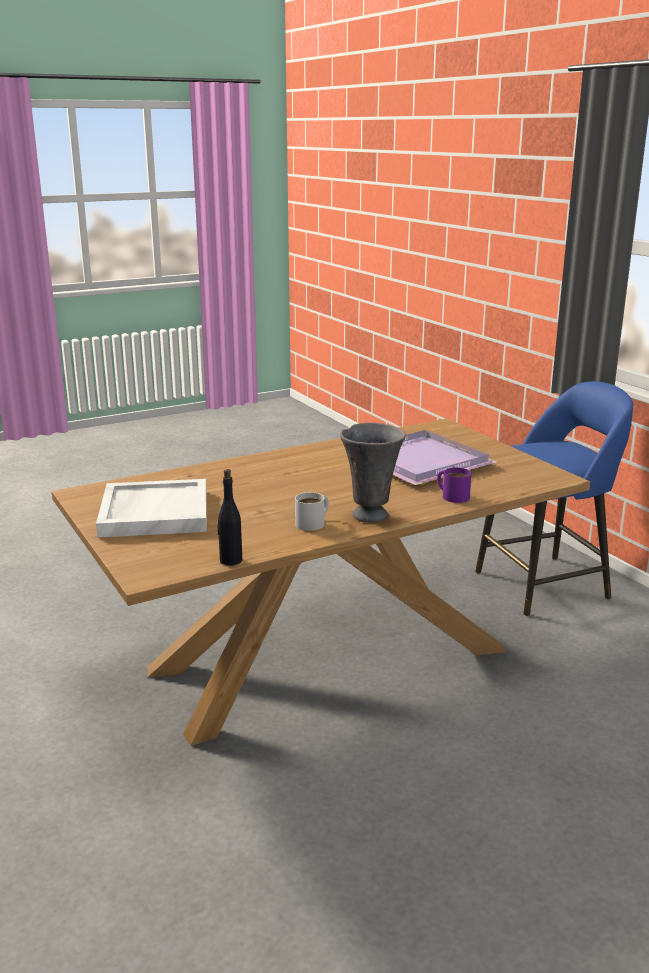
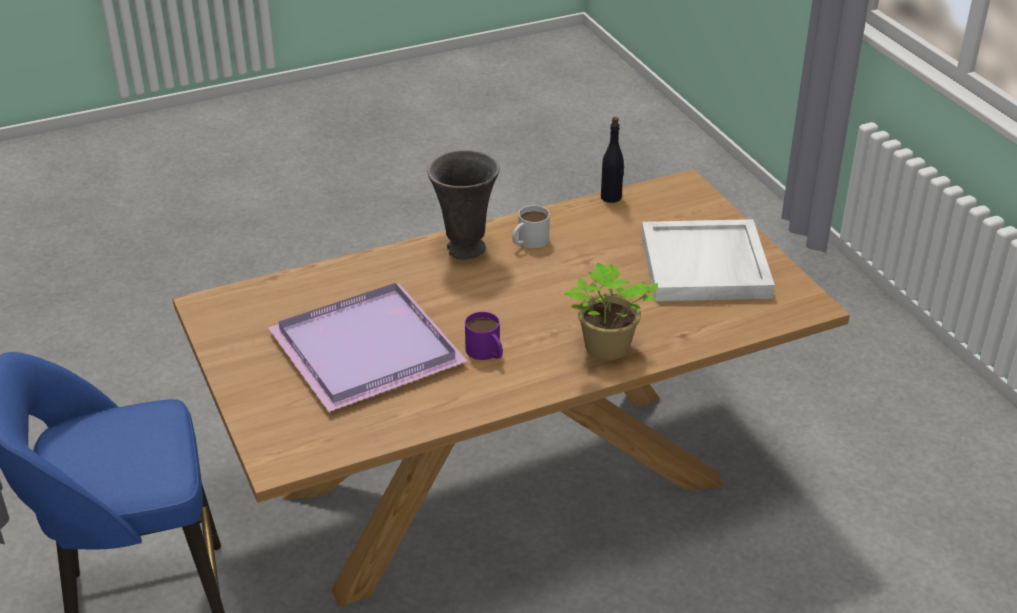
camera: 175 degrees left, 15 degrees up
(249, 467) = (605, 349): none -> potted plant
(451, 495) = (360, 277): purple mug -> purple mug (486, 353)

